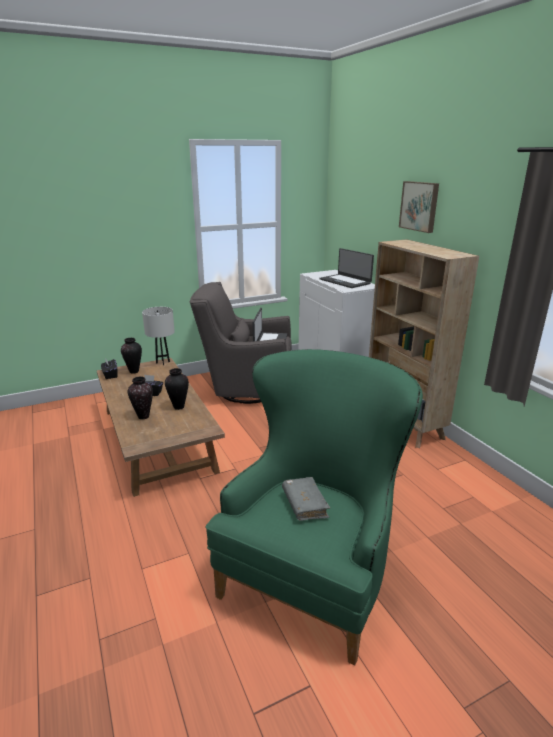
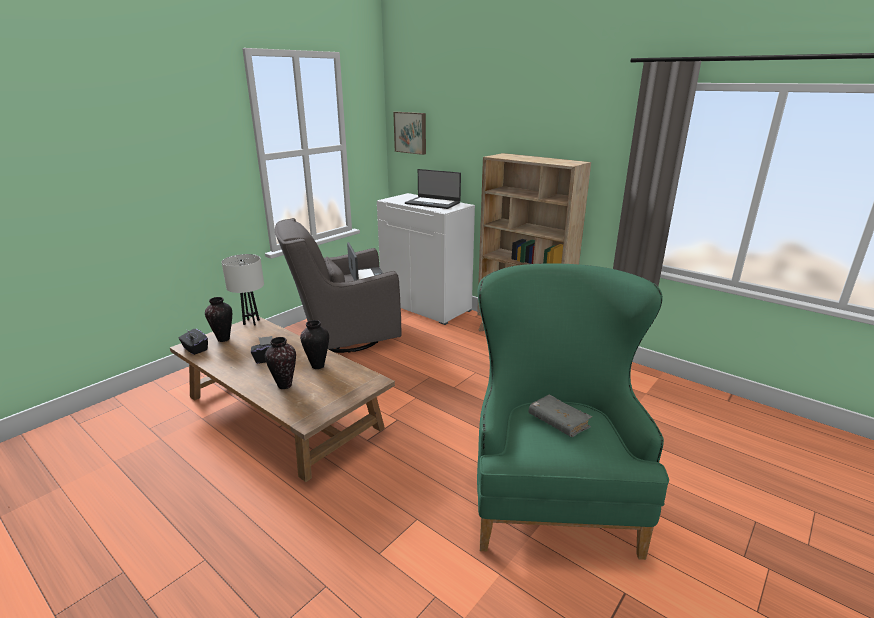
camera: 25 degrees left, 0 degrees up
(420, 206) = (514, 119): picture -> picture (411, 132)

